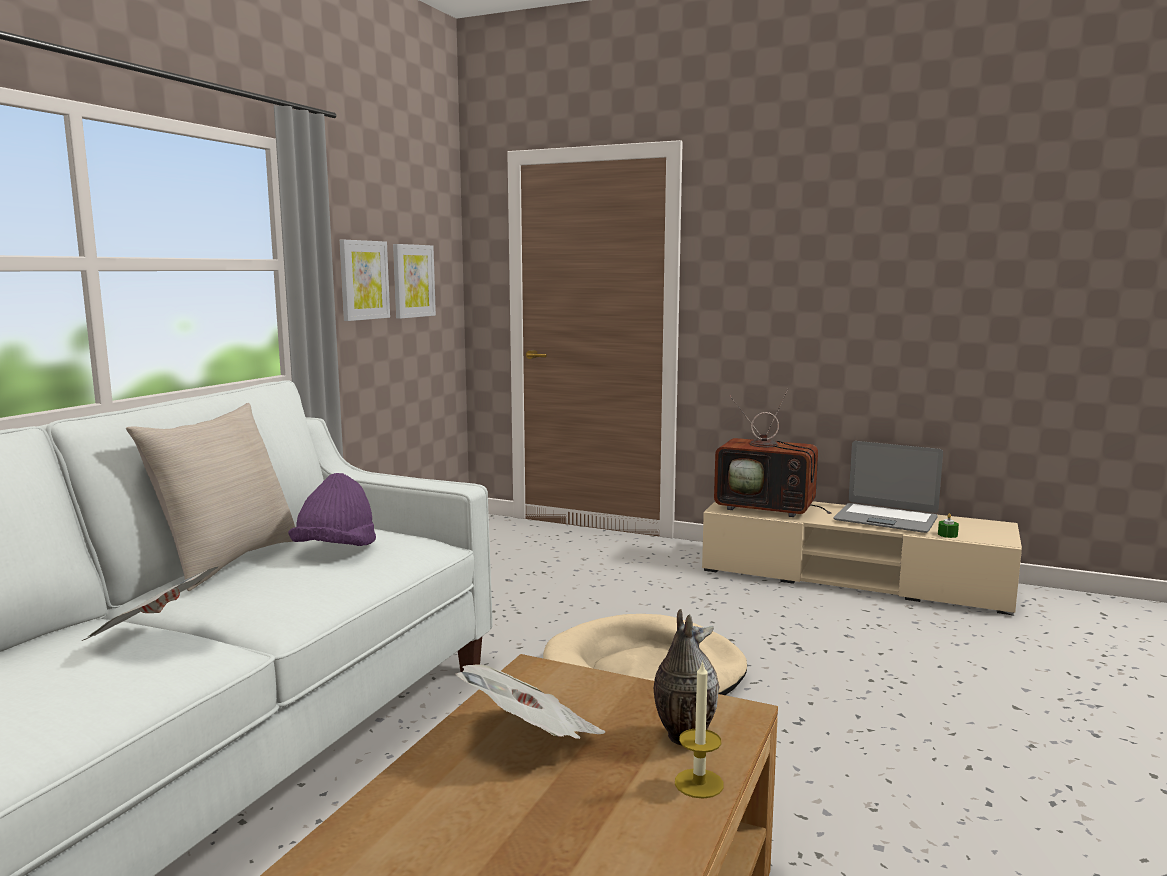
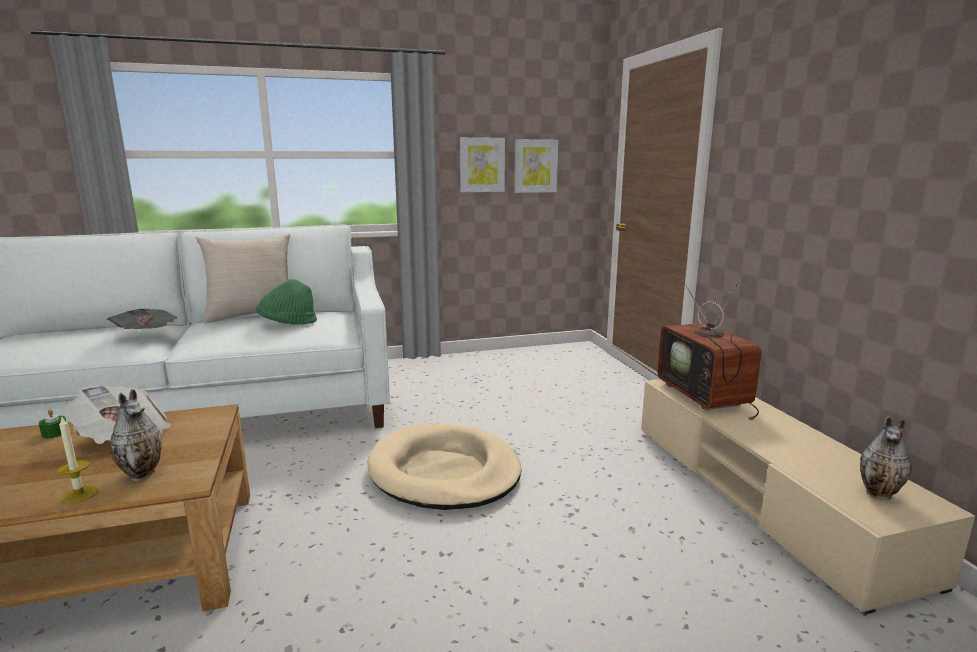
camera: 50 degrees right, 5 degrees up
(335, 551) = (288, 324): purple hat -> green hat
(886, 519) = (796, 445): laptop -> none
(947, 535) = (822, 484): green candle -> green candle (55, 433)
(974, 529) = (880, 494): none -> vase

